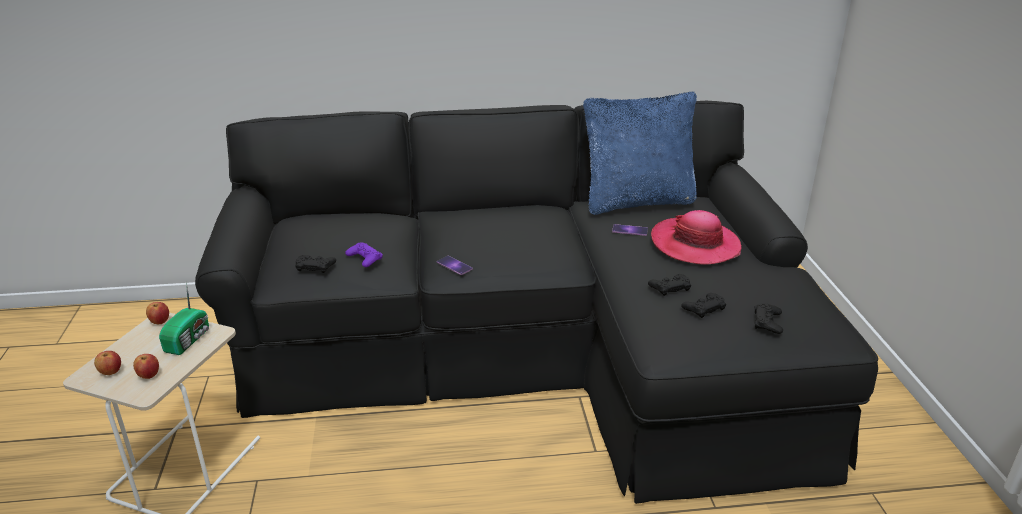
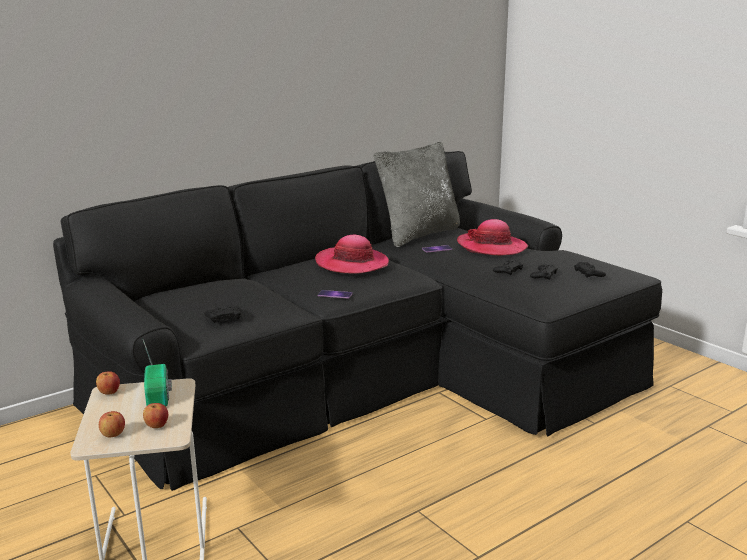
camera: 30 degrees left, 10 degrees down
(364, 258) = (260, 303): purple game controller -> none
(516, 227) = (352, 263): none -> hat
(639, 204) = (420, 236): blue pillow -> grey pillow

